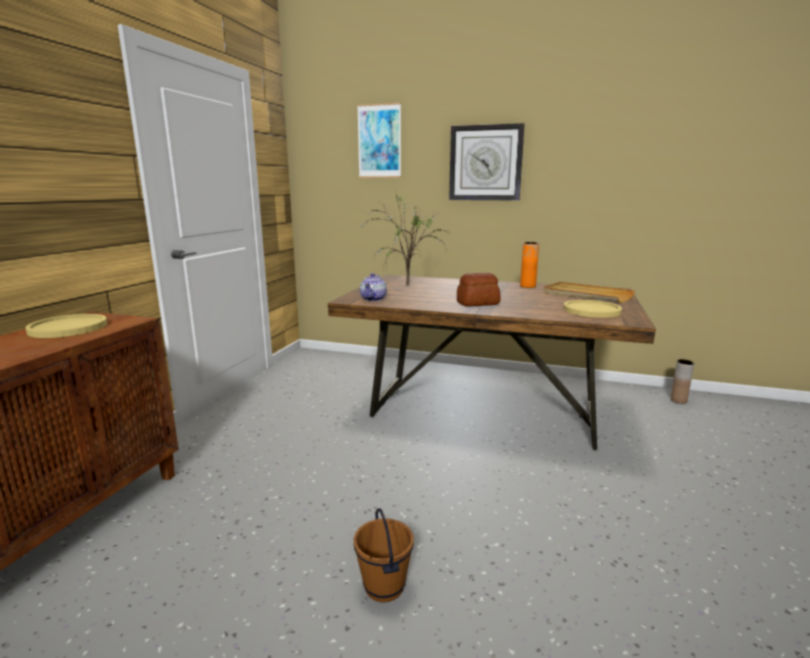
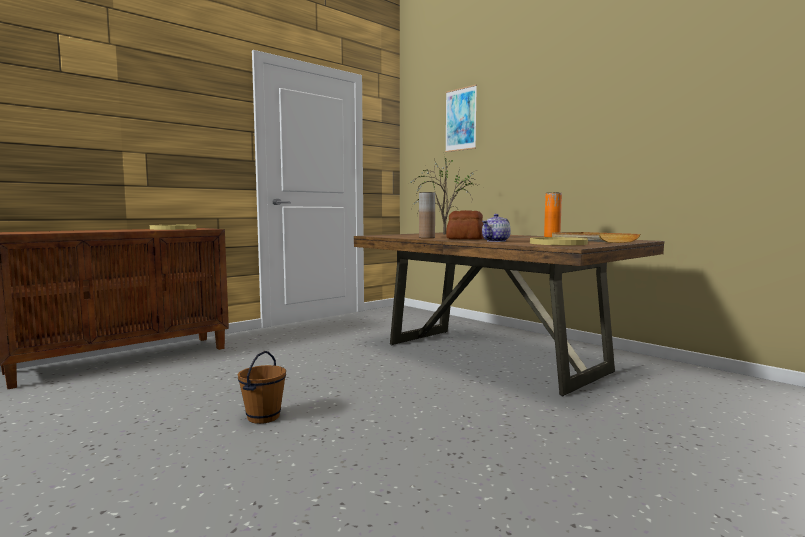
camera: 30 degrees right, 10 degrees down
(373, 299) = (391, 236): teapot -> teapot (496, 241)
(485, 163) = (543, 127): wall clock -> none
(678, 400) = (743, 386): brown vase -> brown vase (426, 238)

